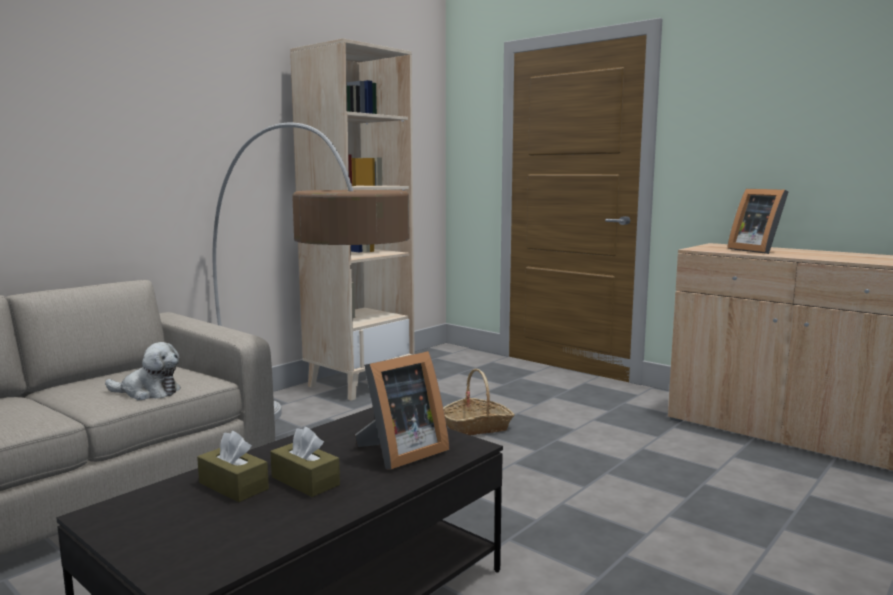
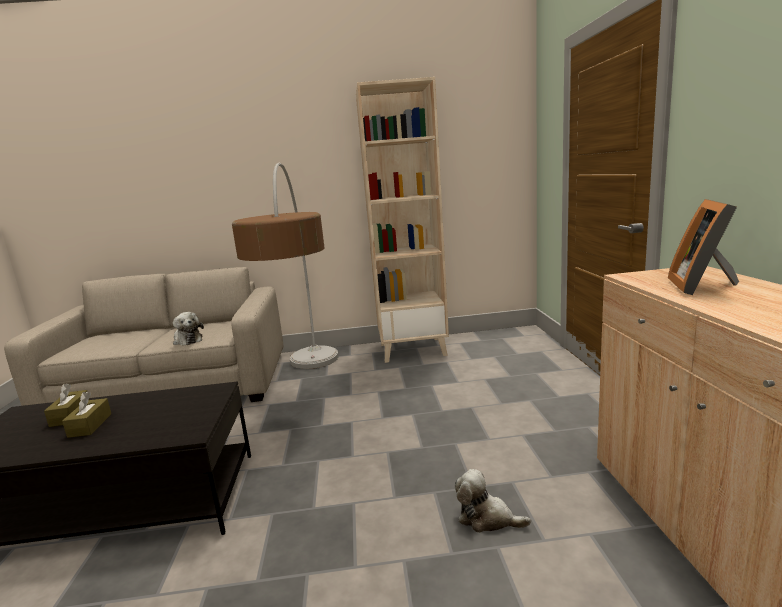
camera: 45 degrees right, 5 degrees up
(400, 453) = (157, 424): picture frame -> none
(477, 427) = (420, 410): basket -> none
(669, 472) = (487, 518): none -> plush toy

